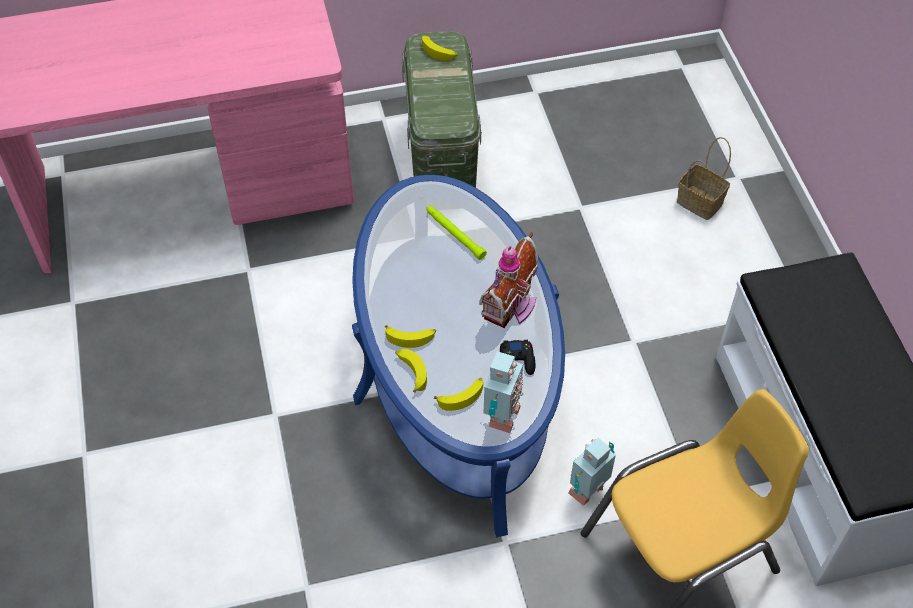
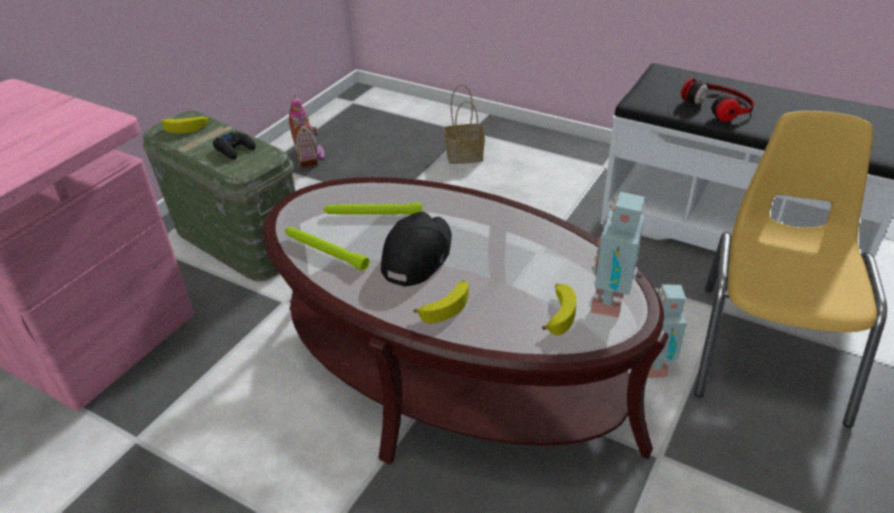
camera: 45 degrees left, 15 degrees down
(394, 241) = (325, 251): none -> green flashlight
(411, 372) = (488, 330): banana -> none
(439, 289) = (417, 255): none -> black cap
(456, 379) = (451, 372): blue coffee table -> brown coffee table
(500, 417) = (612, 302): toy robot -> toy robot turned 135 degrees counterclockwise
(512, 306) = (495, 226): toy house -> toy house (310, 155)
(517, 361) = (558, 256): black game controller -> black game controller (235, 149)
(821, 340) = (720, 105): none -> headphones

